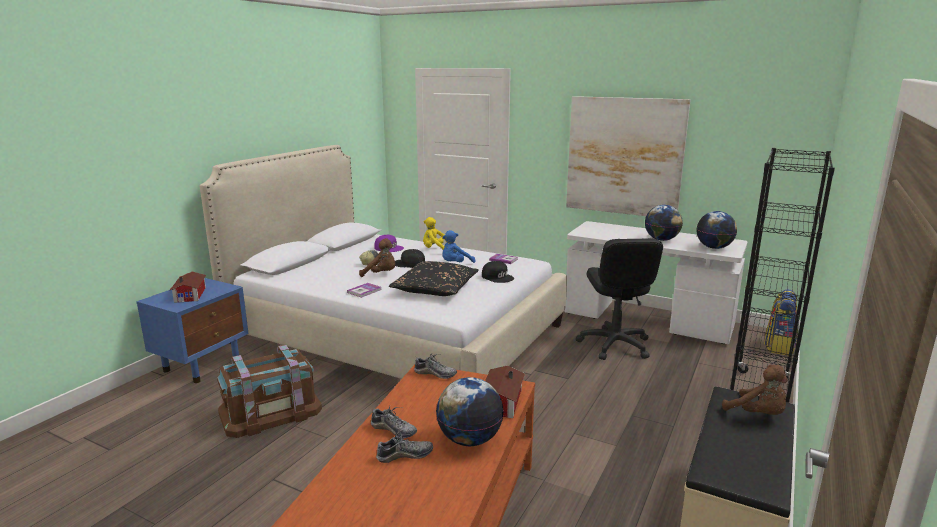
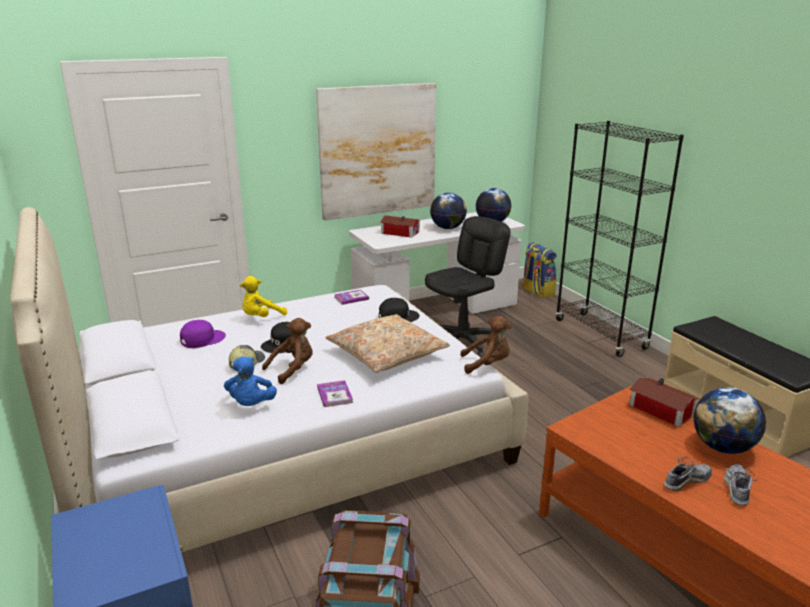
camera: 55 degrees left, 5 degrees up
(191, 294) = (120, 543): toy house -> toy house (399, 232)
(435, 288) = (386, 354): black pillow -> beige pillow
(435, 374) = (582, 423): shoe -> none
(455, 264) = (326, 322): blue plush toy -> blue plush toy (251, 405)
(614, 345) = (463, 343): black office chair -> black office chair turned 75 degrees counterclockwise
(758, 414) = (724, 331): brown plush toy -> brown plush toy (487, 364)

